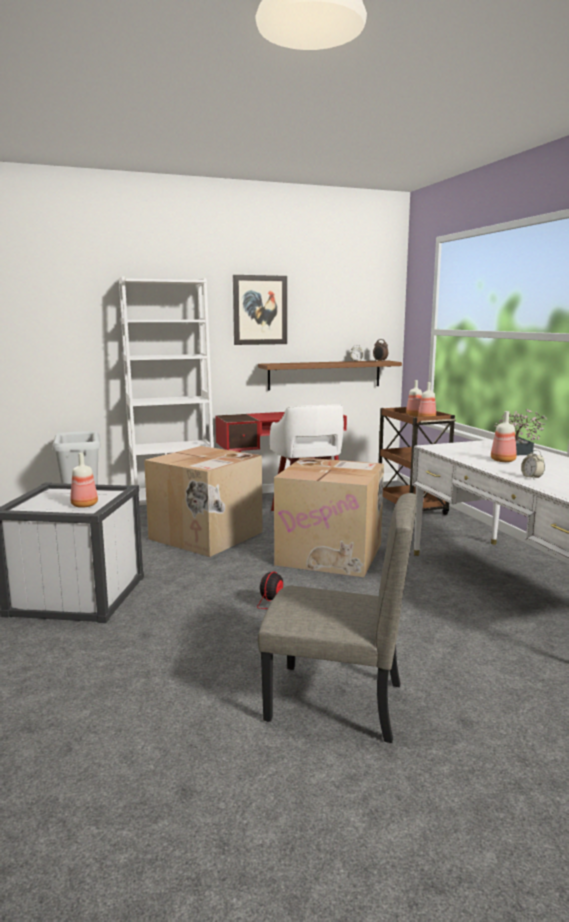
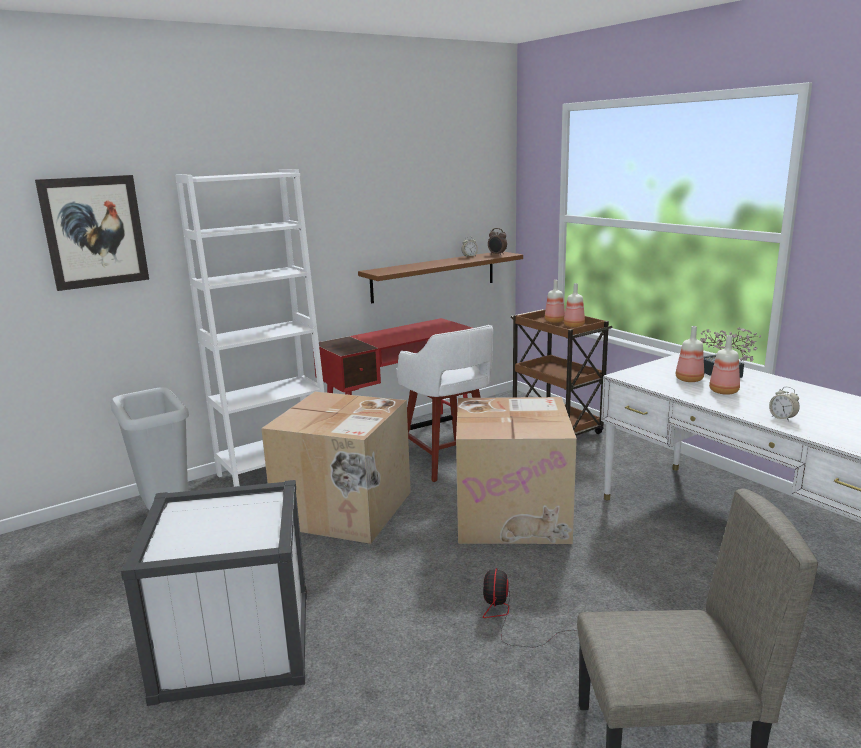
camera: 15 degrees left, 5 degrees up
(83, 505) = (246, 530): bottle -> bottle (688, 380)
(260, 310) = (356, 203): picture -> picture (94, 232)

